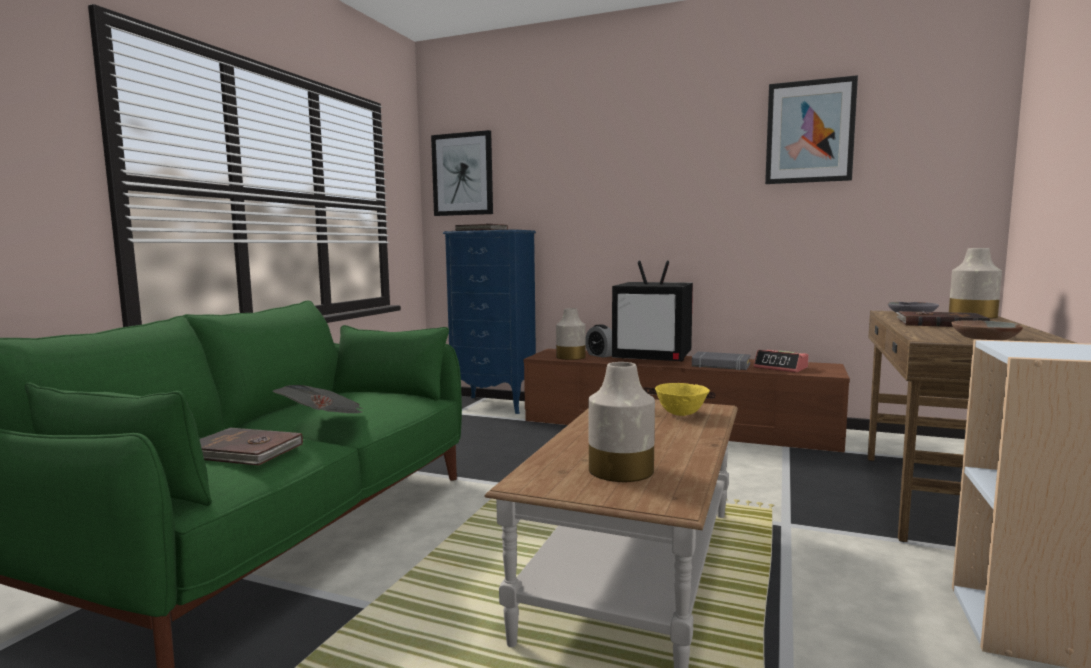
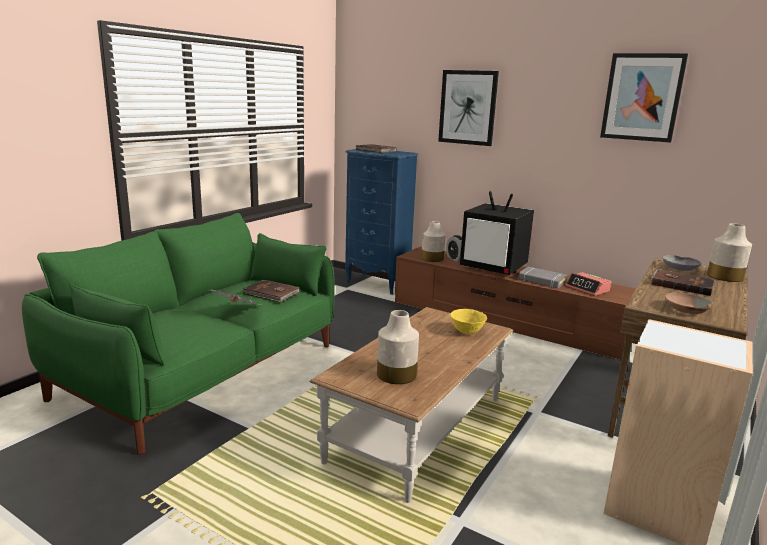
camera: 10 degrees right, 10 degrees up
(243, 451) = (185, 329): brown book -> brown book (271, 293)
(462, 174) = (366, 101): picture -> picture (468, 107)

